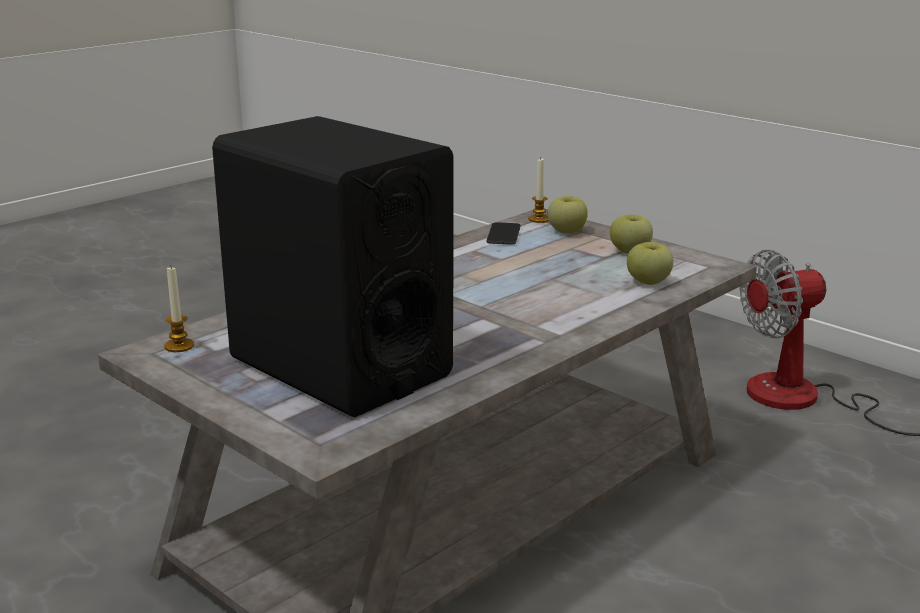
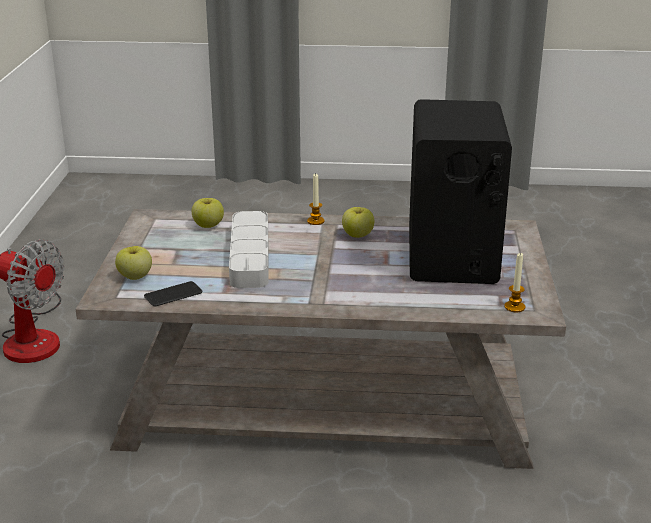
camera: 130 degrees left, 5 degrees up
(535, 278) = (250, 255): none -> grey tray
(539, 219) = (115, 296): candle -> candle (315, 221)
(630, 251) = (155, 245): apple -> apple (358, 235)

